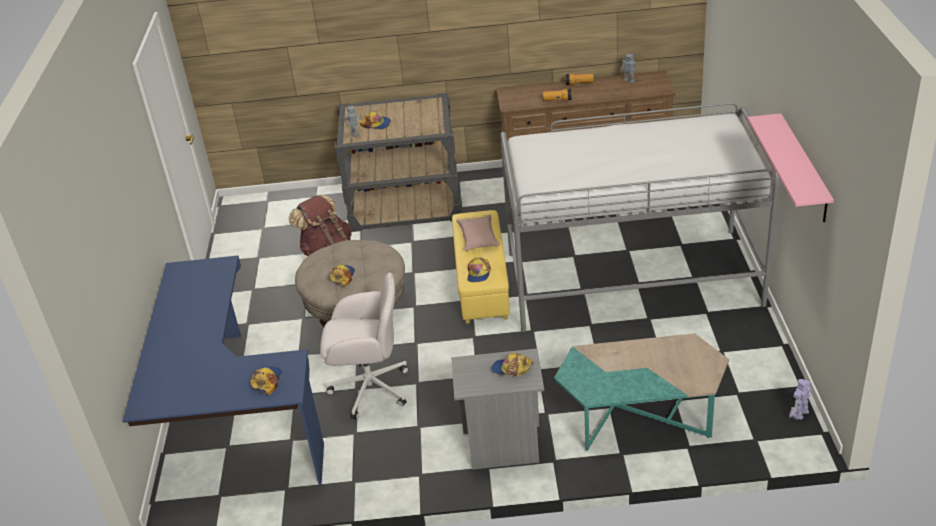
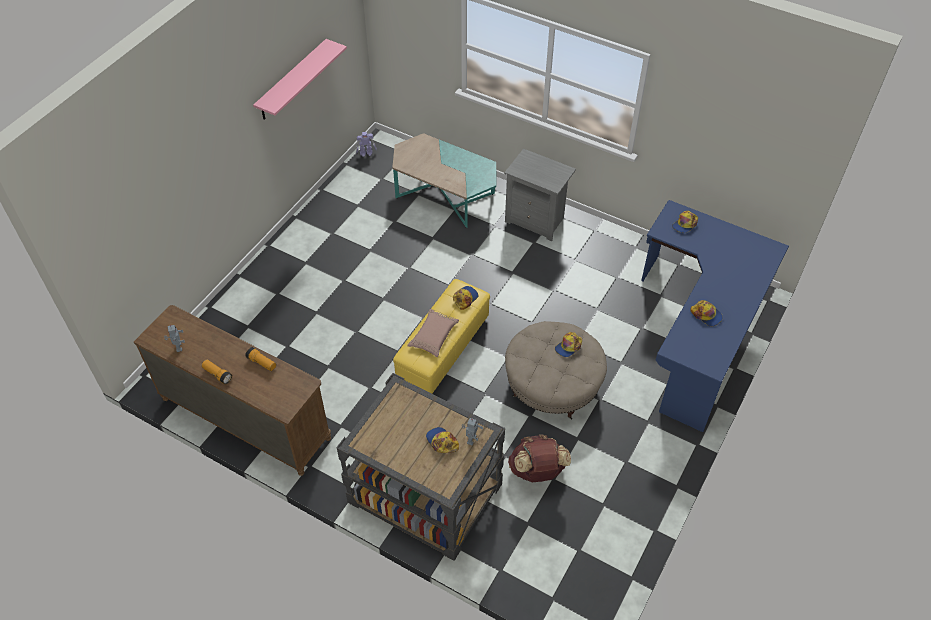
camera: 150 degrees left, 15 degrees up
(370, 390) = (588, 302): white office chair -> none
(511, 369) = (530, 167): cap -> cap (706, 315)
(628, 277) = (344, 288): grey bed -> none

